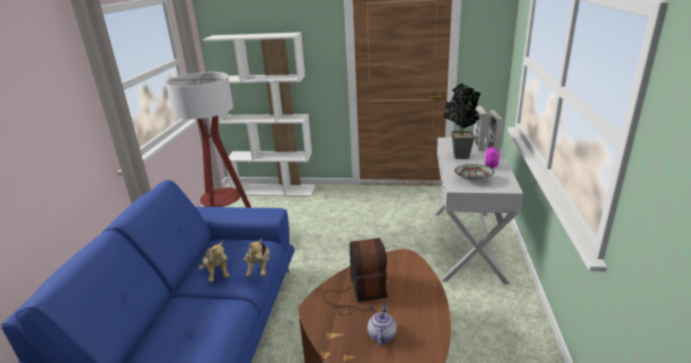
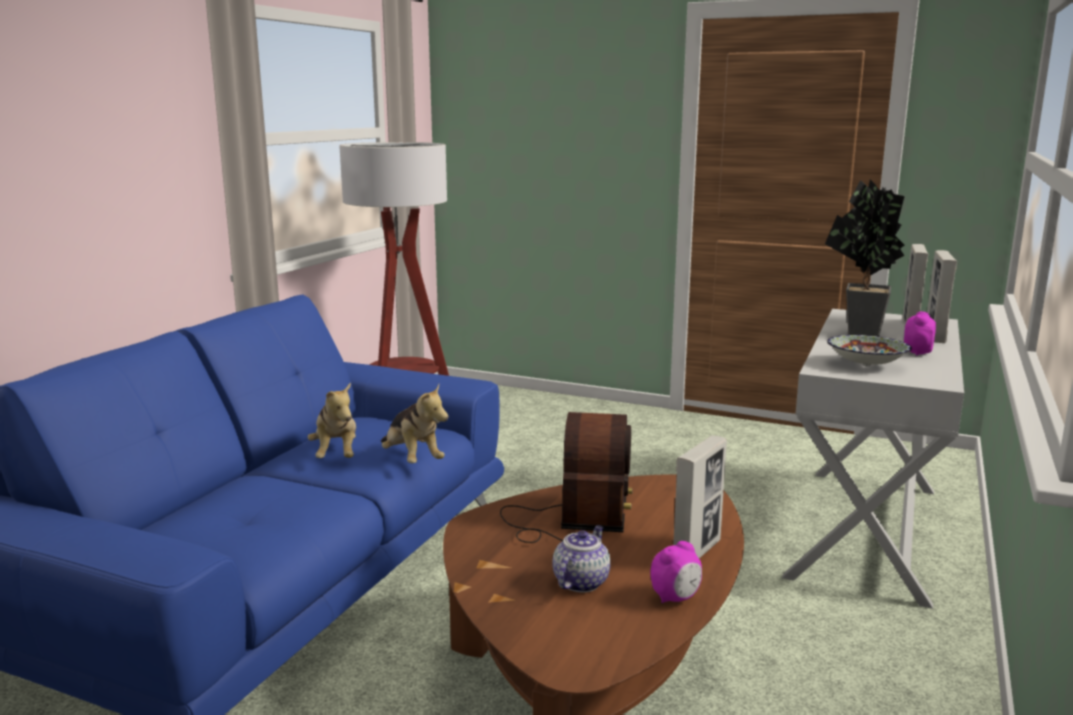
camera: 15 degrees right, 10 degrees down
(259, 268) = (412, 459): plush toy -> plush toy turned 45 degrees counterclockwise
(274, 190) = (518, 397): white bookcase -> none
(426, 302) = (696, 552): none -> picture frame
(429, 335) = (675, 598): none -> alarm clock

